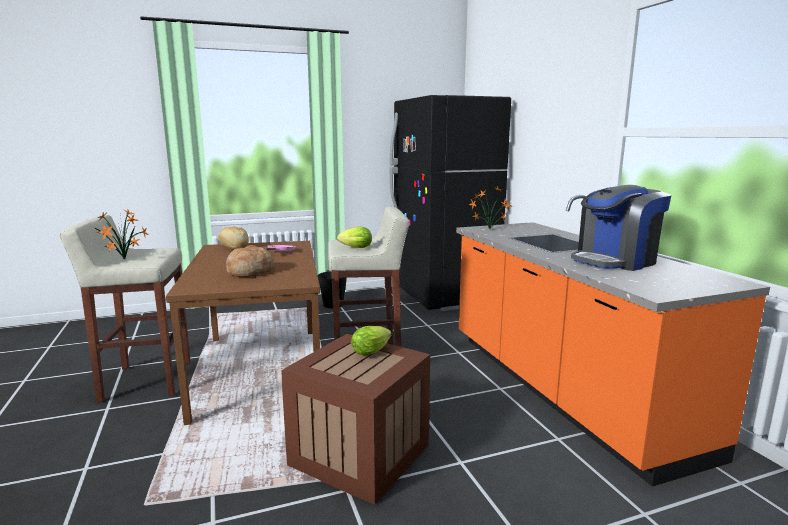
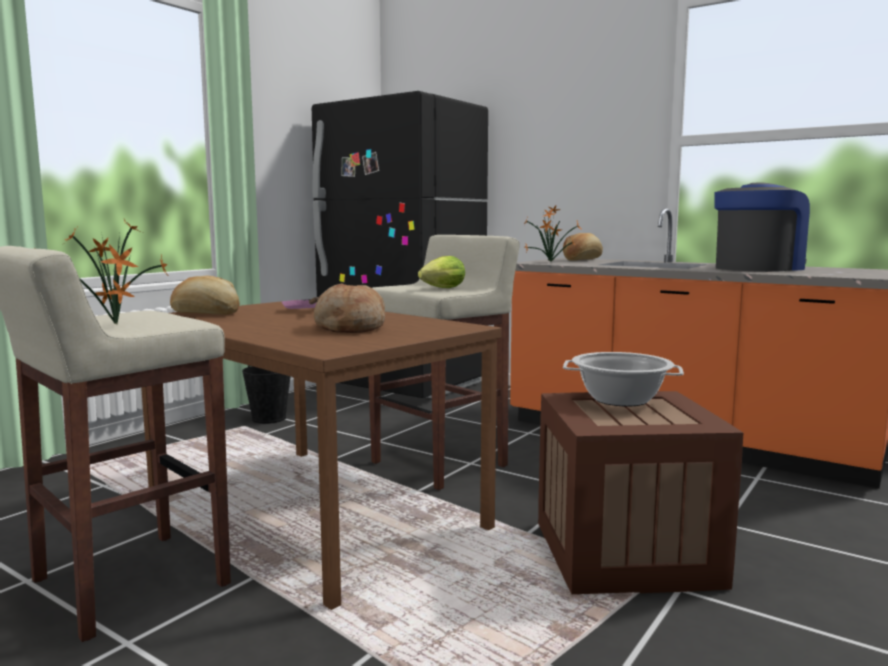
camera: 35 degrees left, 5 degrees down
(372, 351) = (620, 399): lettuce -> cooking pot
(530, 228) = (582, 259): none -> bread
(615, 261) = (758, 268): coffee machine -> coffee machine turned 150 degrees counterclockwise

